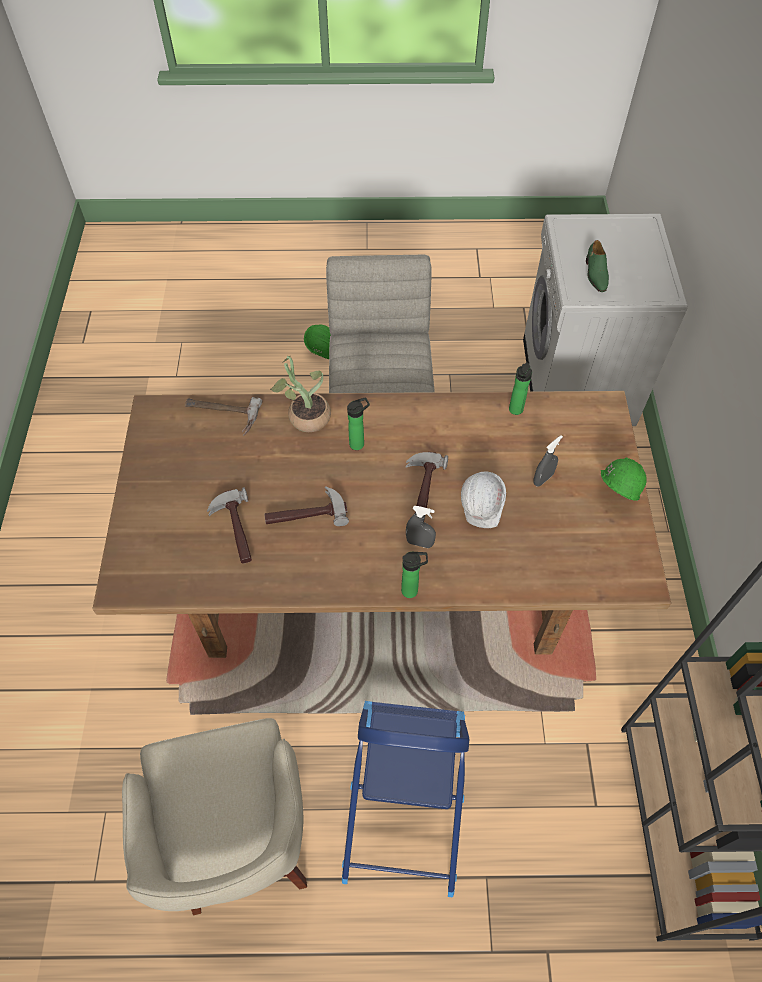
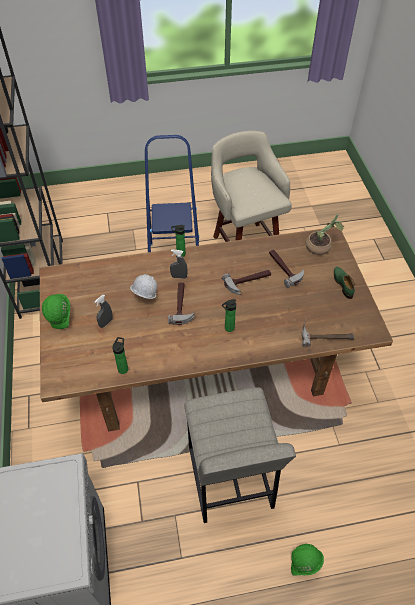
camera: 170 degrees right, 5 degrees down
(305, 416) = (270, 342): potted plant -> potted plant (321, 247)
(595, 274) = (47, 498): green shoe -> green shoe (343, 284)

